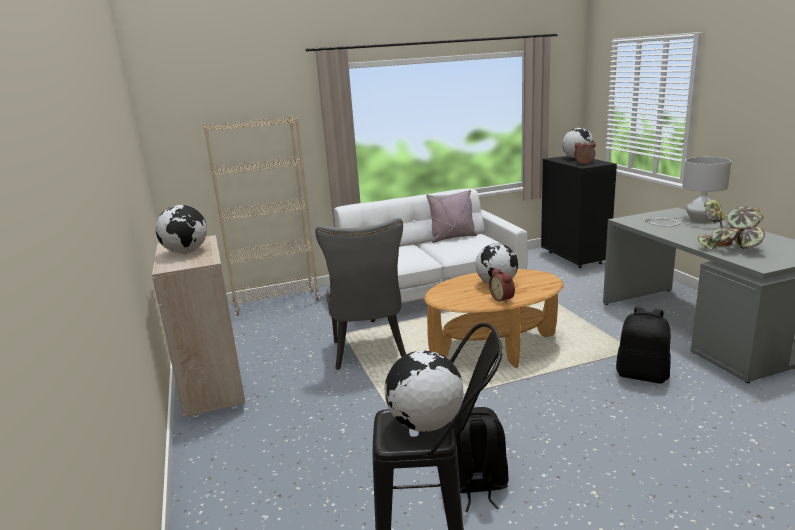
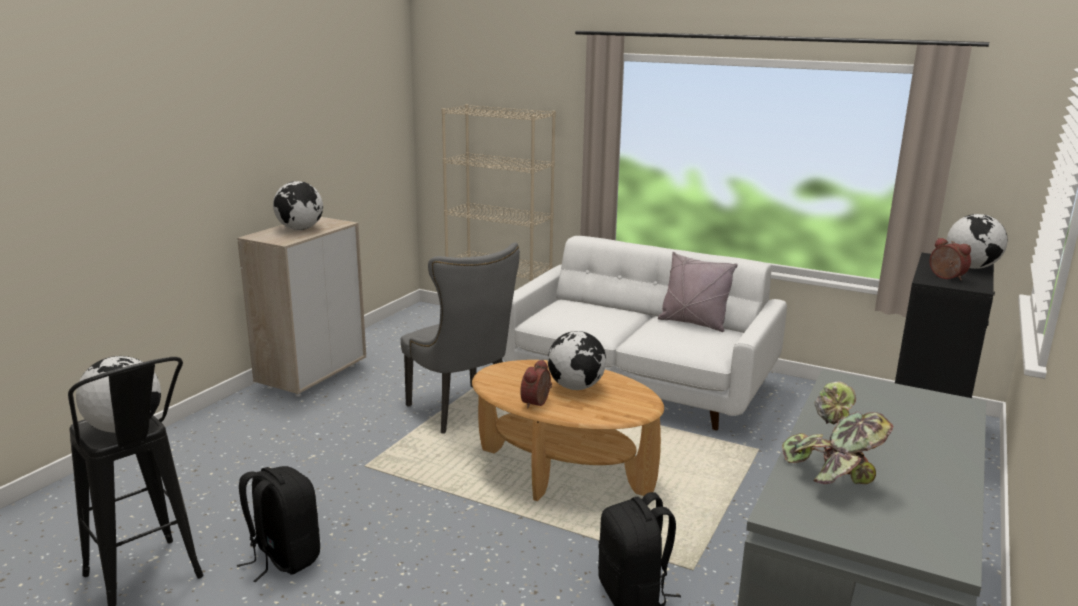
camera: 45 degrees right, 0 degrees up
(369, 352) = (462, 410): grey chair -> grey chair turned 75 degrees counterclockwise
(686, 220) = (920, 420): white table lamp -> none

